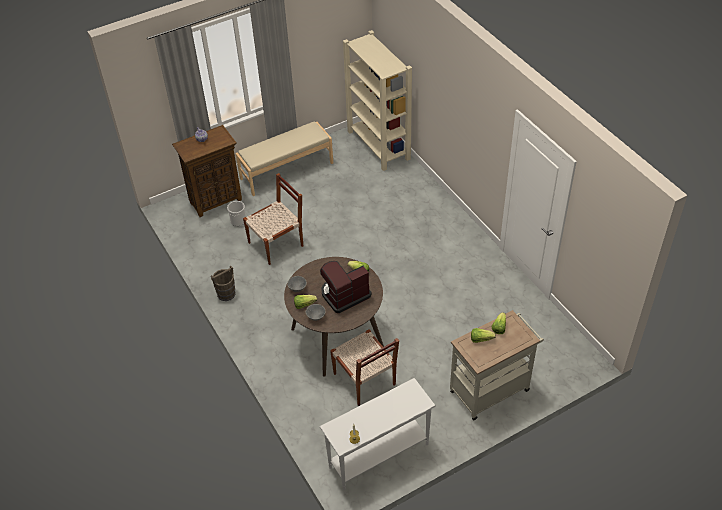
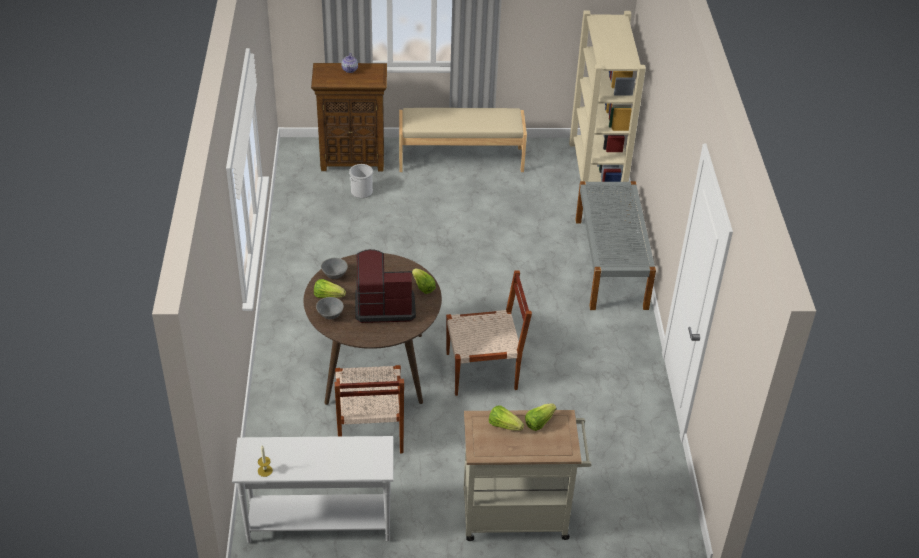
camera: 25 degrees right, 5 degrees down
(226, 294) = (285, 265): brown bucket -> none
(277, 244) = (386, 235): chair -> chair (484, 371)
(430, 203) = (611, 263): none -> grey bench

